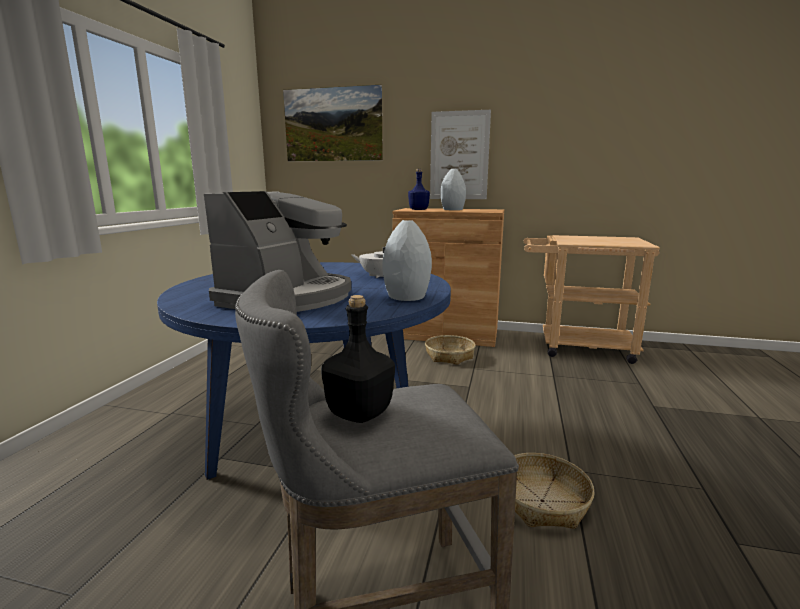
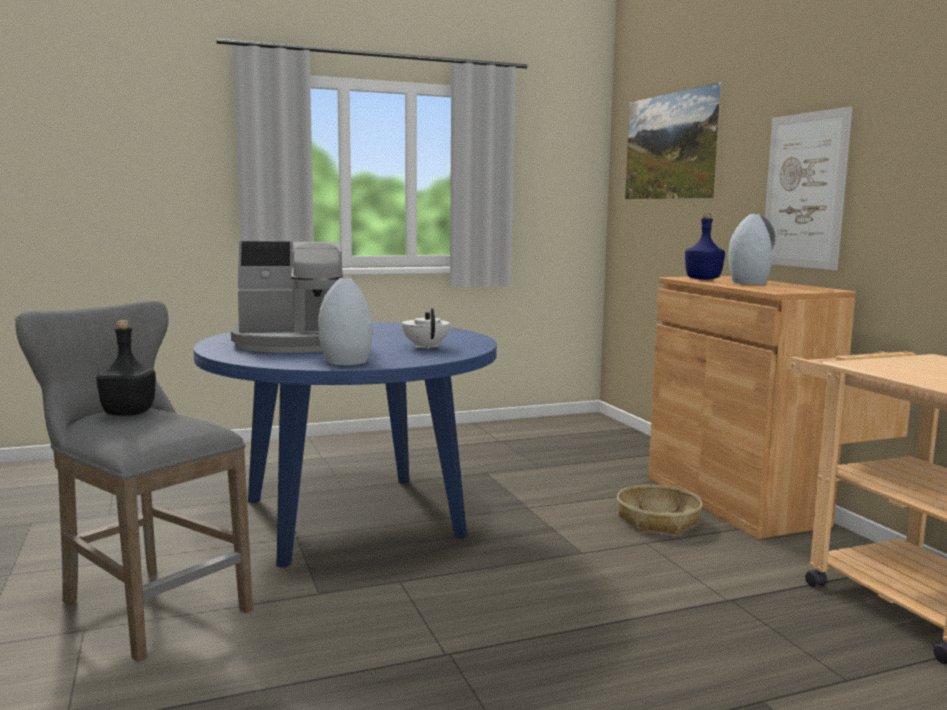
camera: 55 degrees right, 5 degrees down
(542, 501) = (360, 645): basket -> none

